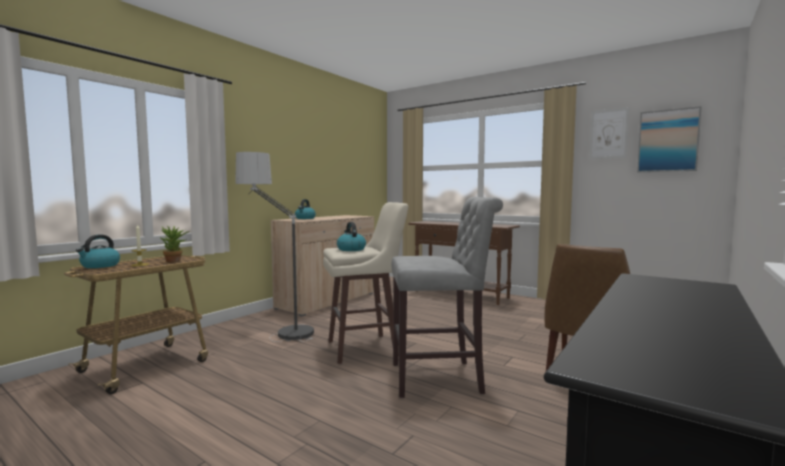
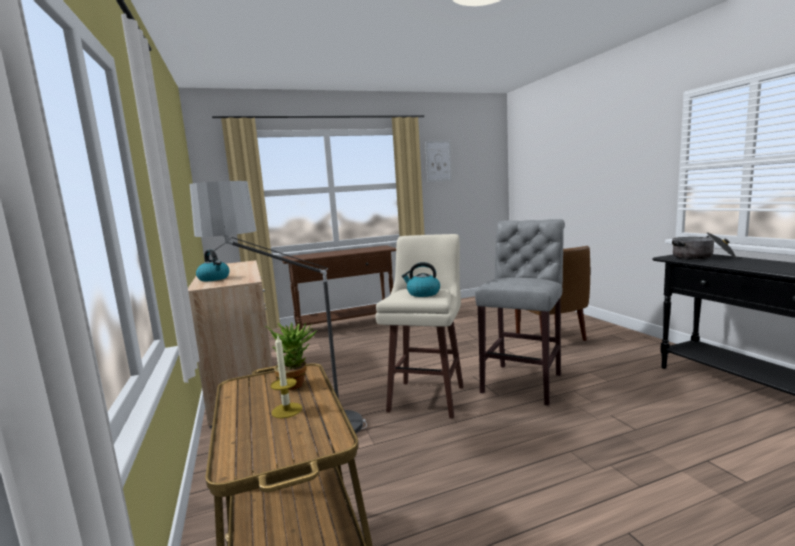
camera: 55 degrees left, 5 degrees up
(100, 266) = (250, 447): kettle -> none
(668, 141) = (474, 168): picture -> none
(673, 288) = (702, 257): none -> cooking pot

